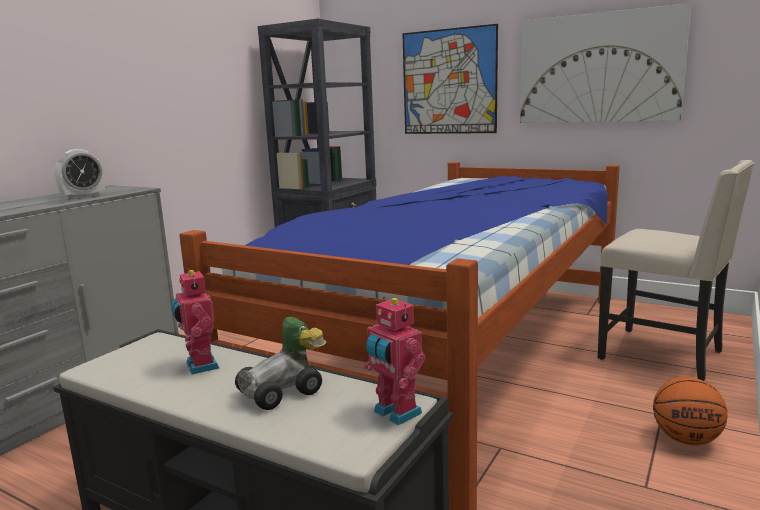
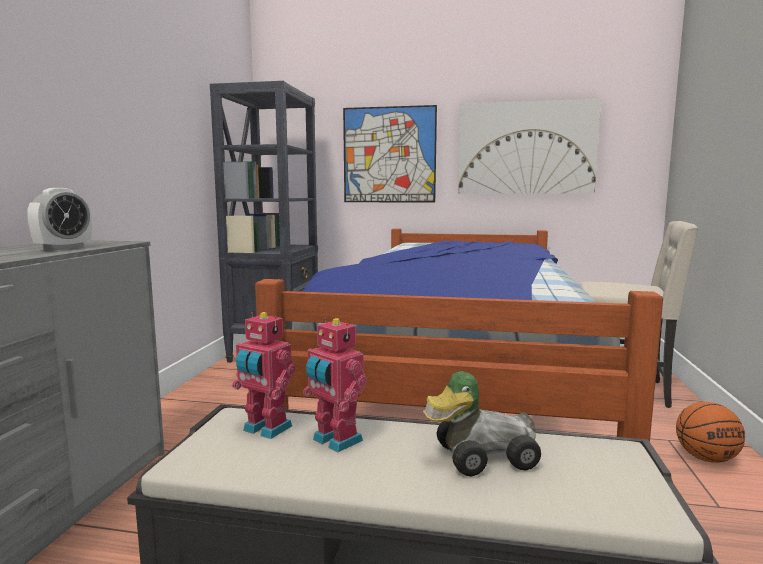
camera: 20 degrees left, 5 degrees down
(285, 392) = (479, 457): toy car -> toy car turned 135 degrees counterclockwise
(395, 413) = (628, 463): toy robot -> toy robot (265, 429)

